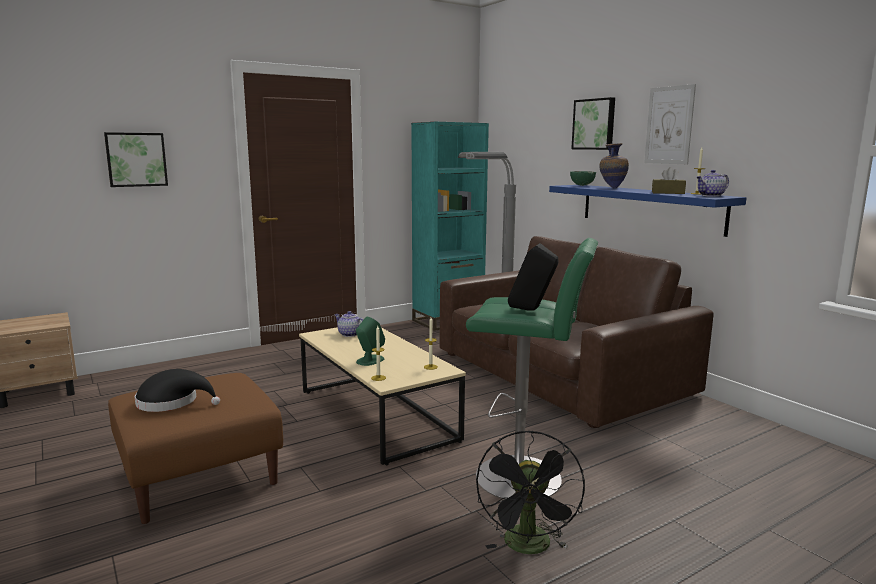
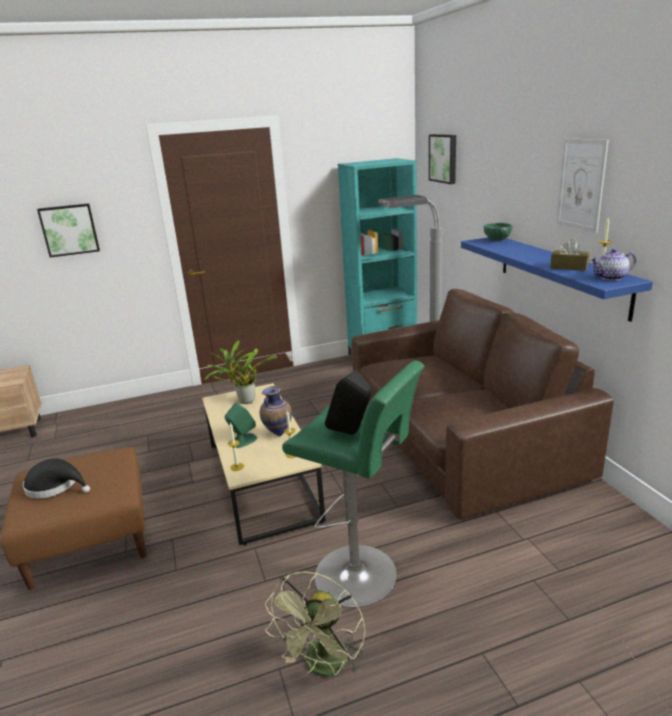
camera: 15 degrees right, 10 degrees up
(349, 334) = (244, 401): teapot -> potted plant
(529, 548) = (324, 667): black fan -> green fan
(594, 124) = (512, 172): picture -> picture (444, 158)
(612, 188) = (520, 250): vase -> vase (278, 434)

